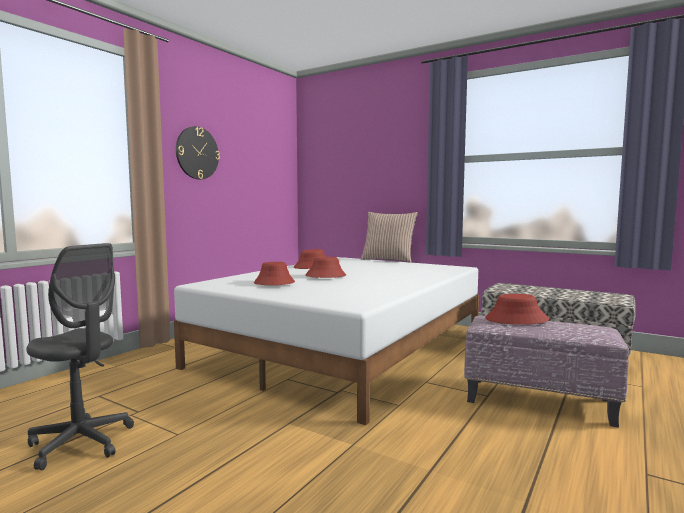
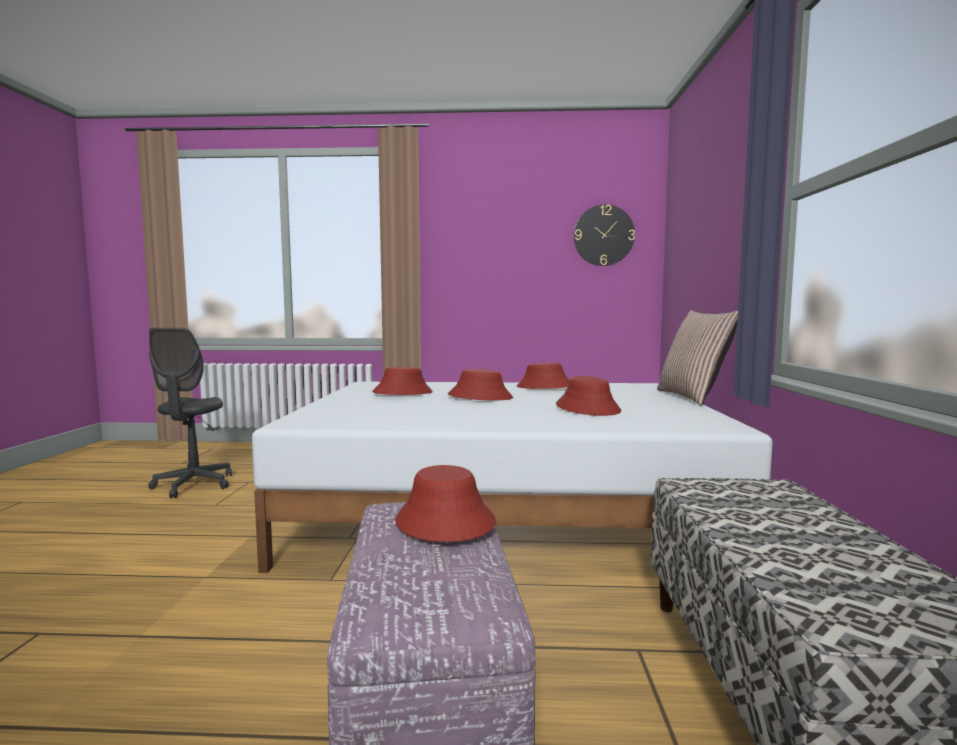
camera: 60 degrees right, 0 degrees up
(197, 153) = (475, 241): wall clock -> wall clock (603, 235)
(394, 271) = (588, 408): none -> red hat

